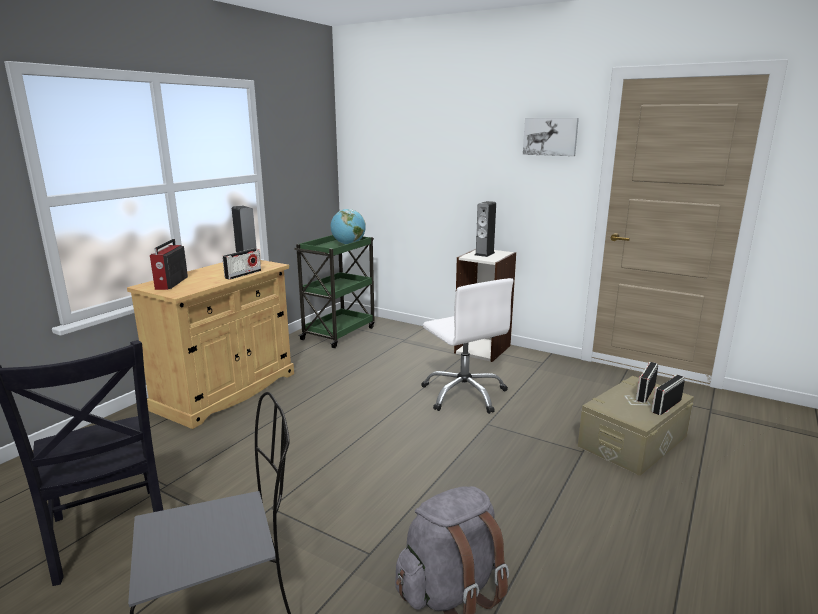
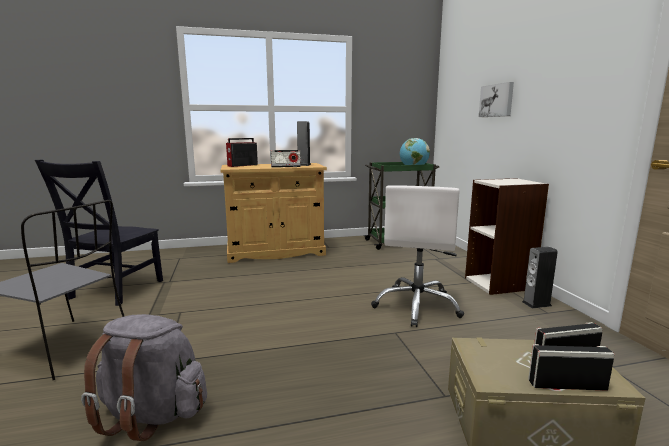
camera: 45 degrees right, 5 degrees down
(484, 254) = (508, 181): speaker -> speaker (536, 304)
(550, 136) = (595, 43): picture -> picture (497, 100)

